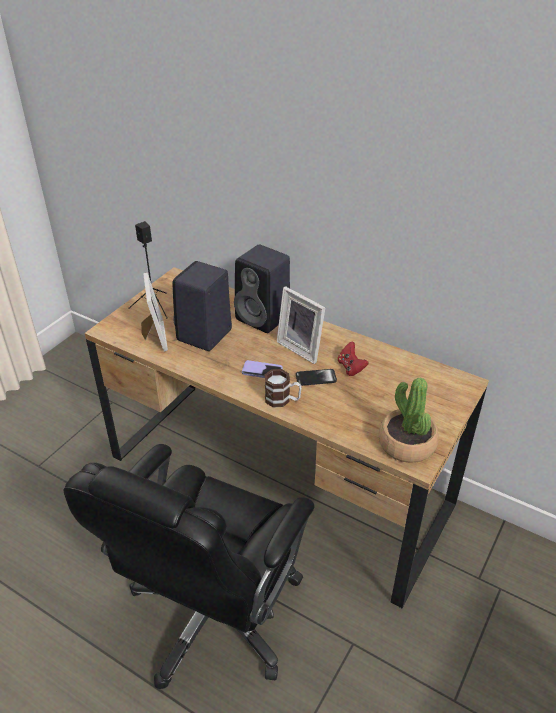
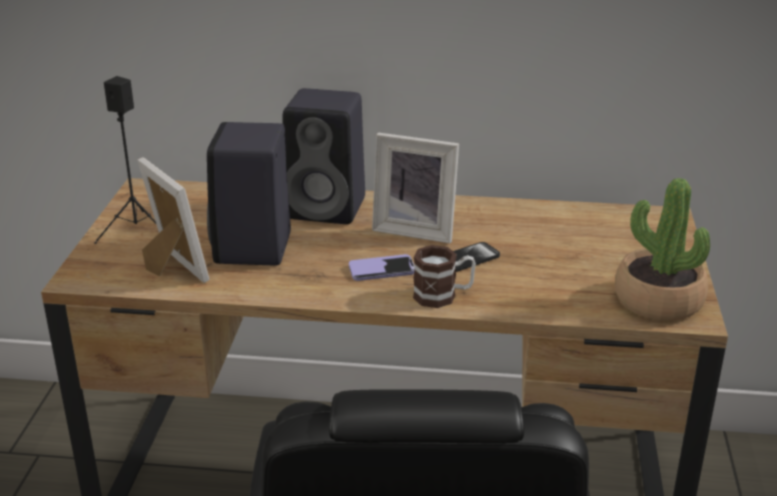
camera: 25 degrees left, 10 degrees down
(351, 367) = (504, 235): red game controller -> none

